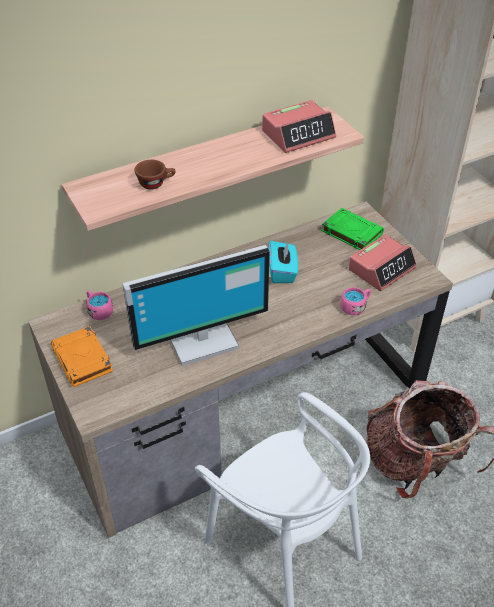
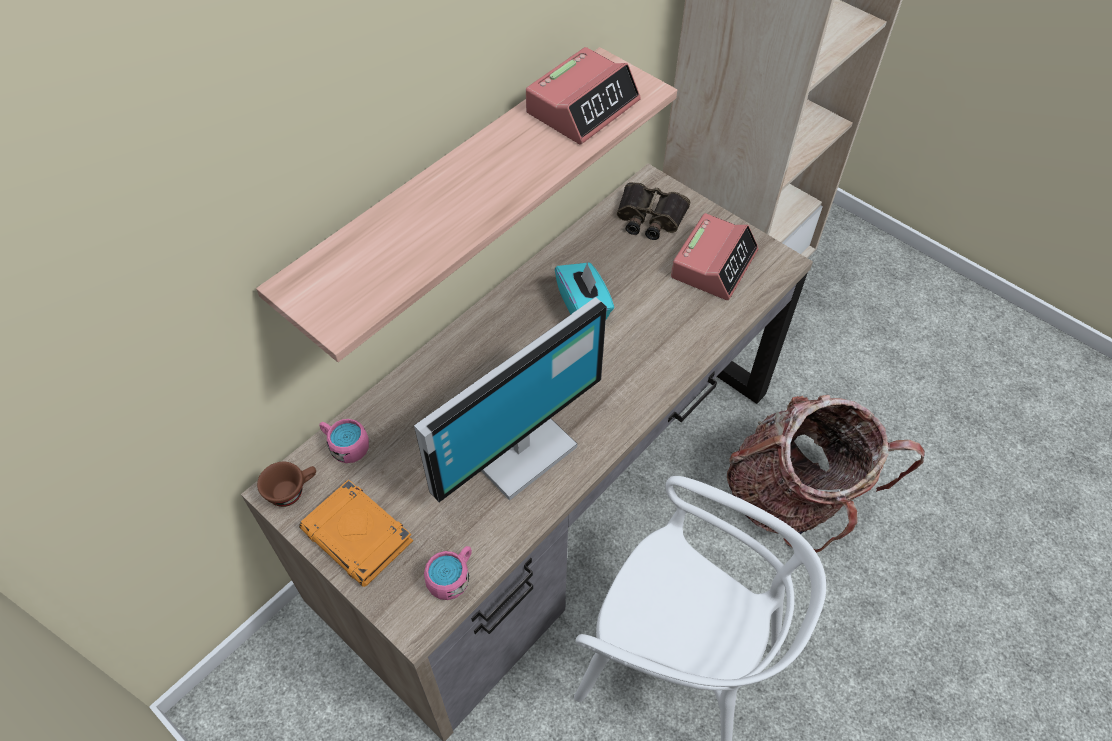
camera: 20 degrees left, 10 degrees up
(156, 183) = (410, 248): brown cup -> brown cup (292, 490)
(351, 232) = (649, 218): green book -> binoculars
(355, 307) = (705, 333): pink mug -> pink mug (452, 577)

